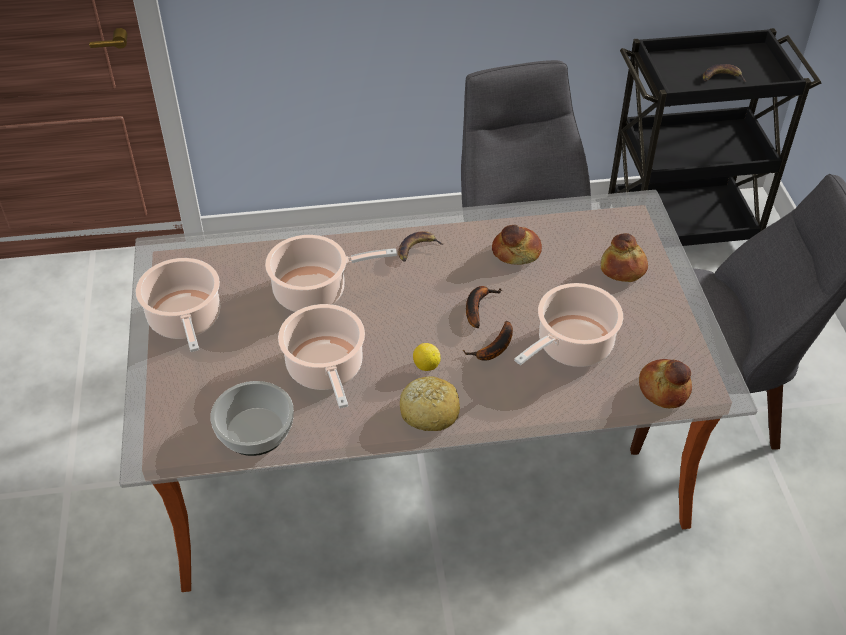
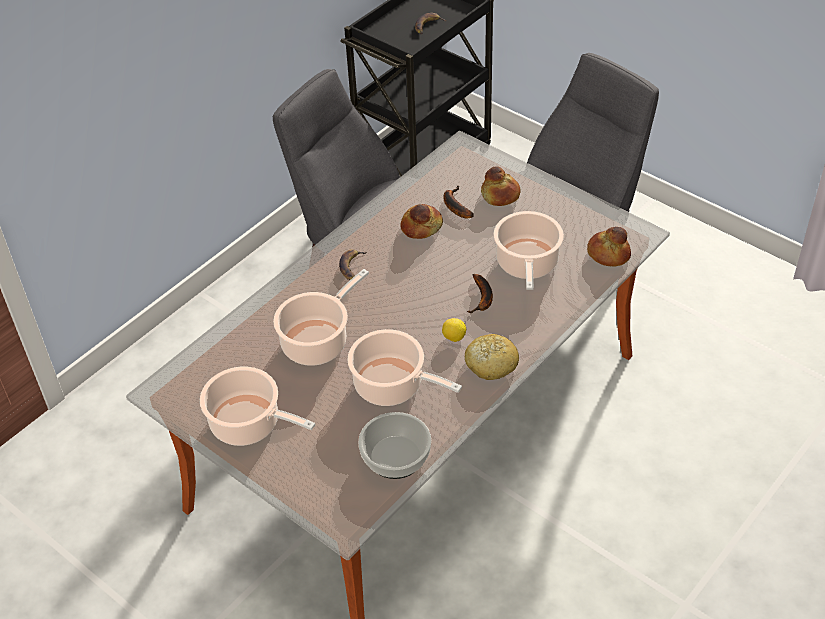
camera: 40 degrees left, 0 degrees up
(477, 306) = (440, 278): banana -> banana (454, 206)

